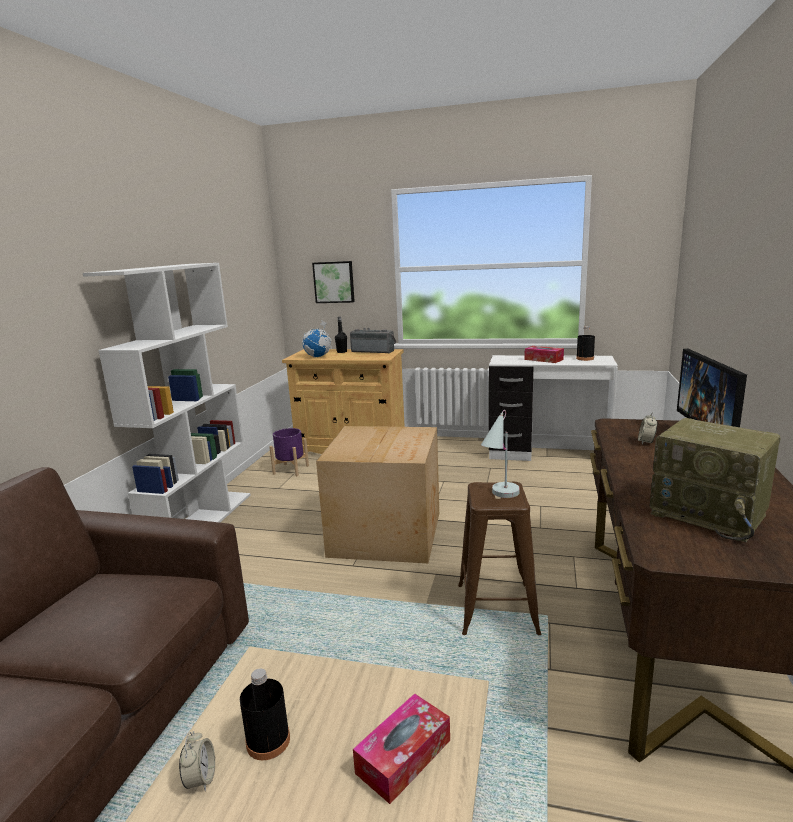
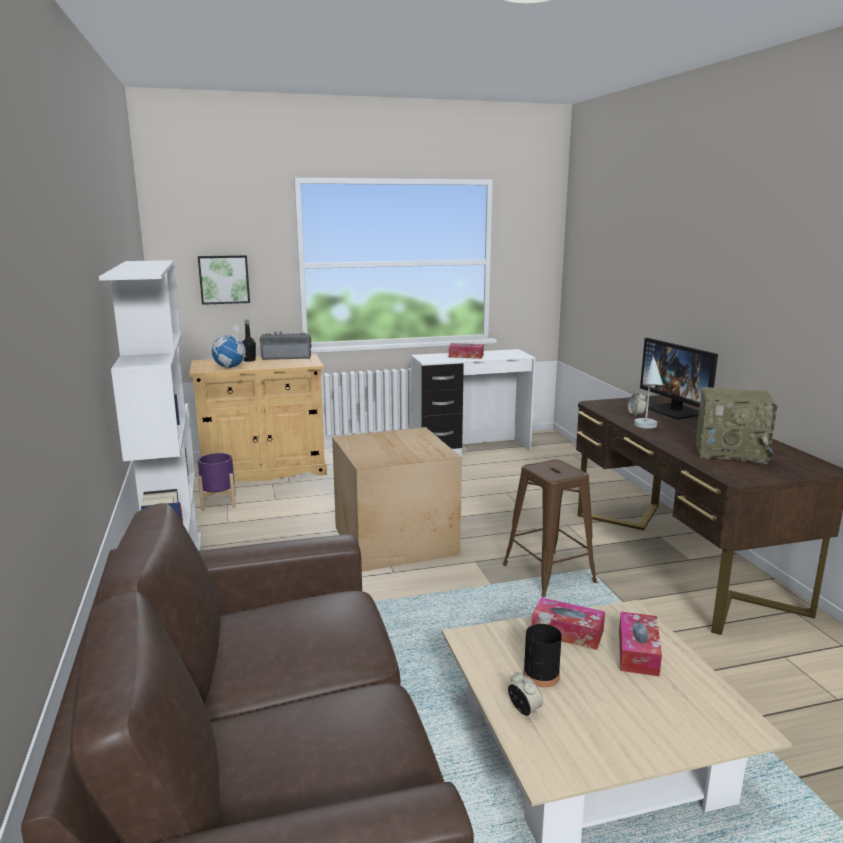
camera: 30 degrees left, 0 degrees up
(358, 695) = (567, 632): none -> tissue box
(499, 496) = (559, 471): white table lamp -> white table lamp (647, 428)
(585, 358) = (500, 353): black bottle -> none

